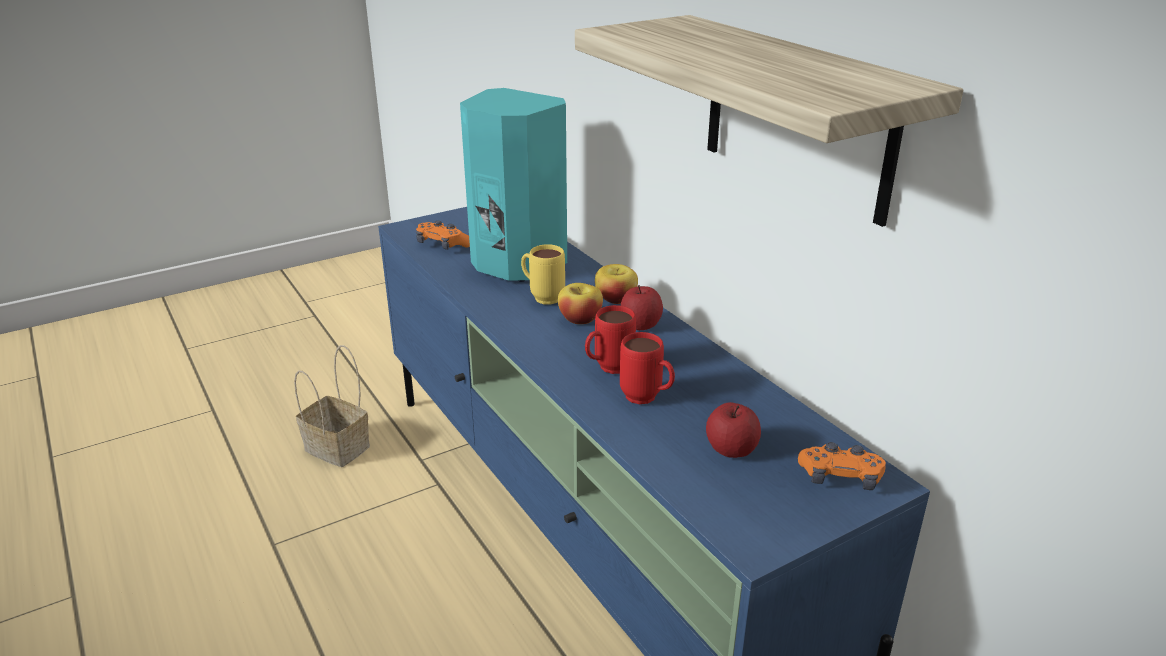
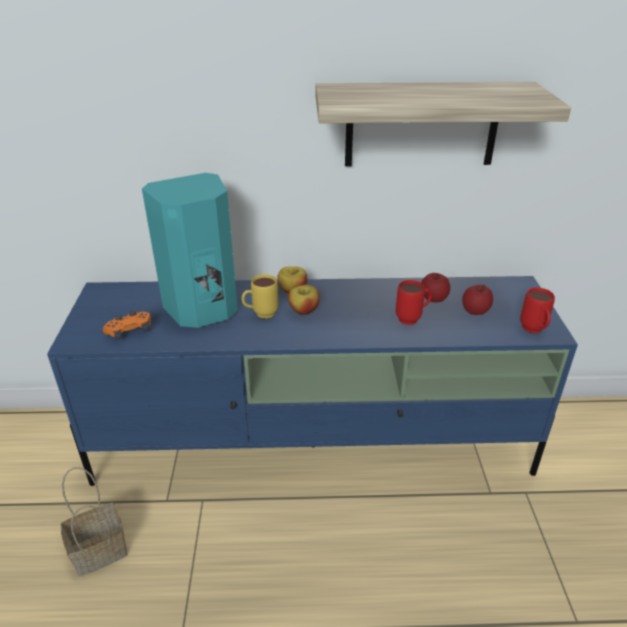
camera: 60 degrees left, 5 degrees up
(607, 369) = (371, 320): red mug -> red mug (534, 331)
(641, 325) = (331, 293): apple -> apple (433, 298)
(840, 477) = (513, 292): orange game controller -> none

